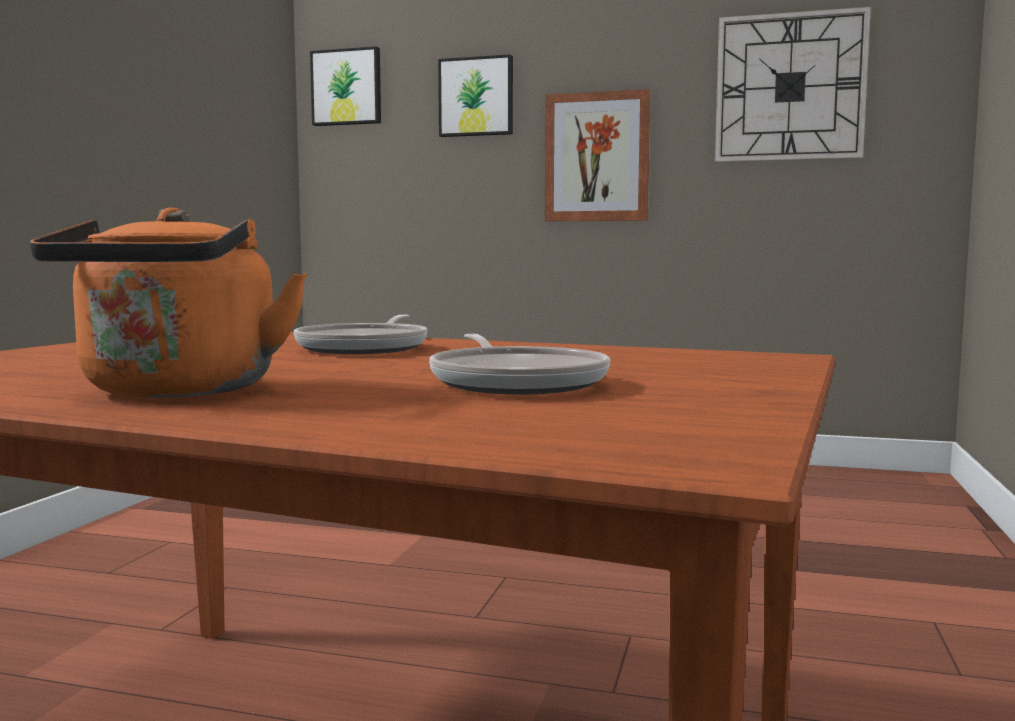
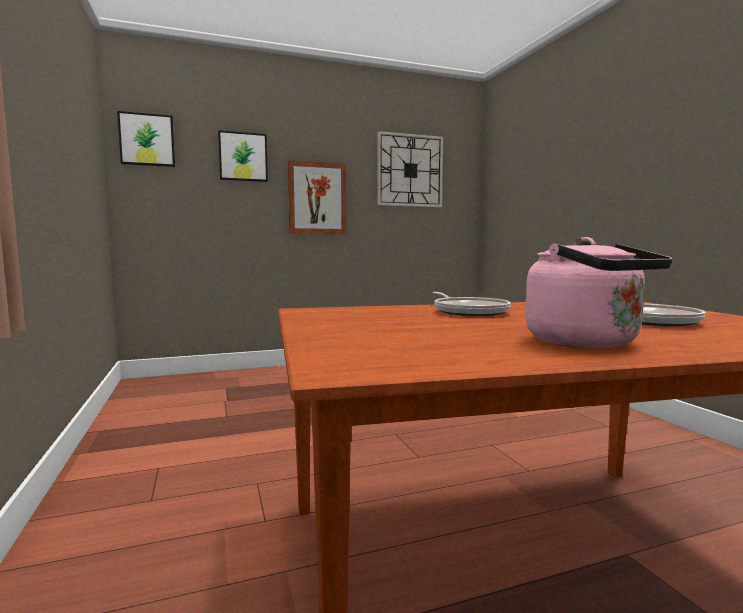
camera: 35 degrees left, 0 degrees up
(177, 391) = (588, 343): orange kettle -> pink kettle

